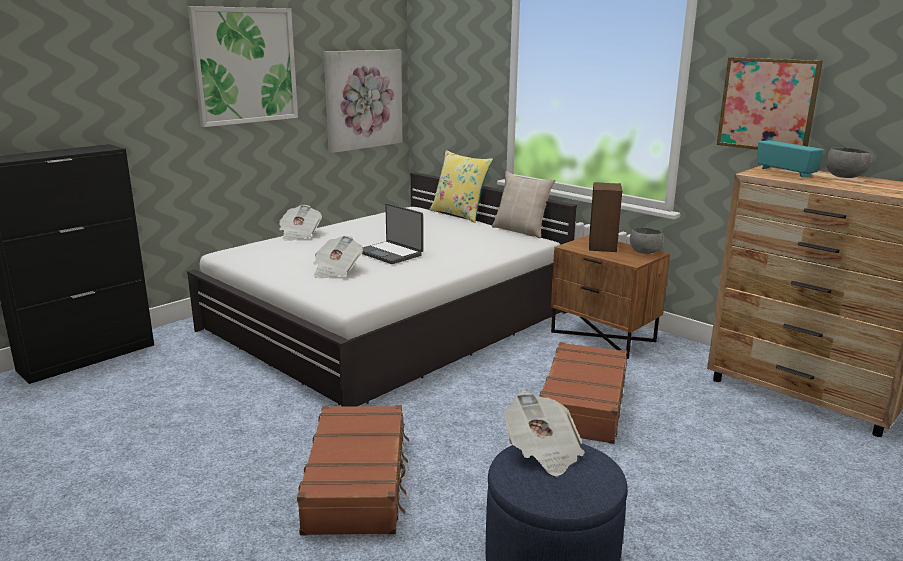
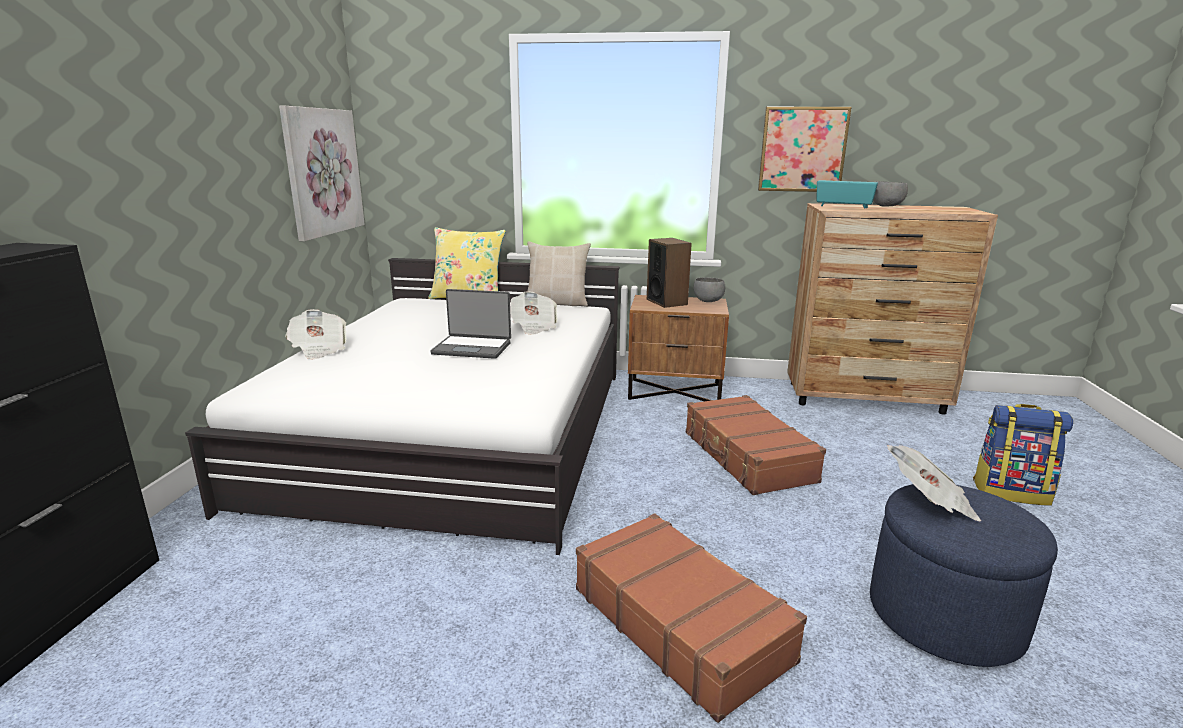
camera: 35 degrees left, 0 degrees up
(245, 66) = (194, 118): picture -> none
(336, 271) = (444, 380): newspaper -> newspaper (533, 327)
(810, 521) = (1011, 492): none -> backpack

